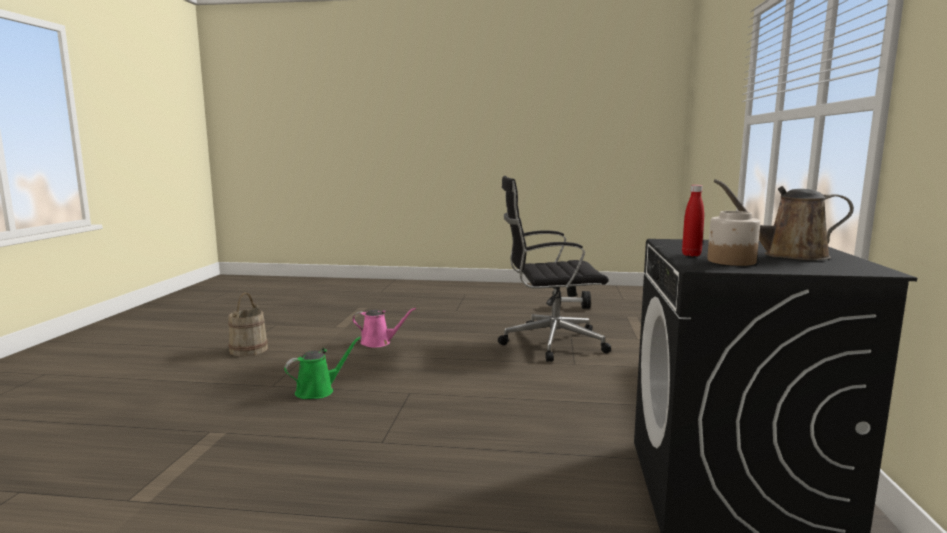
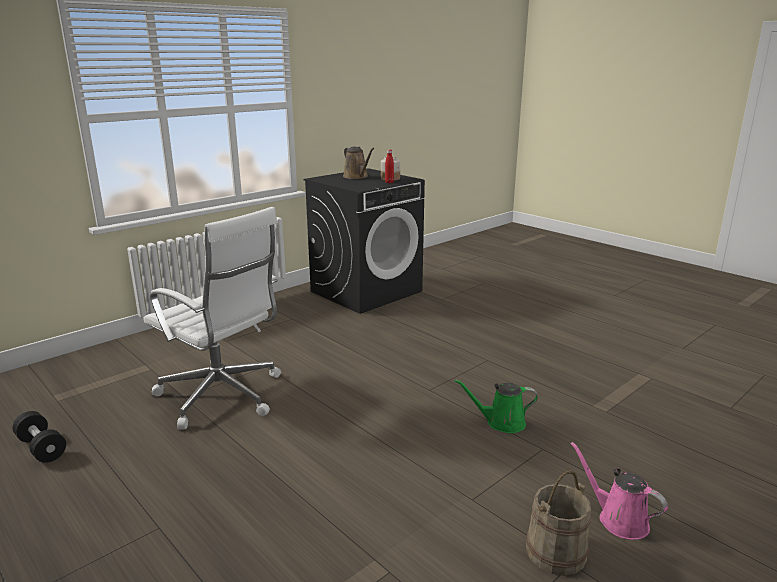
camera: 140 degrees left, 10 degrees up
(379, 342) = (374, 482): pink watering can -> pink watering can (618, 519)
(550, 343) = (223, 396): black office chair -> white office chair

